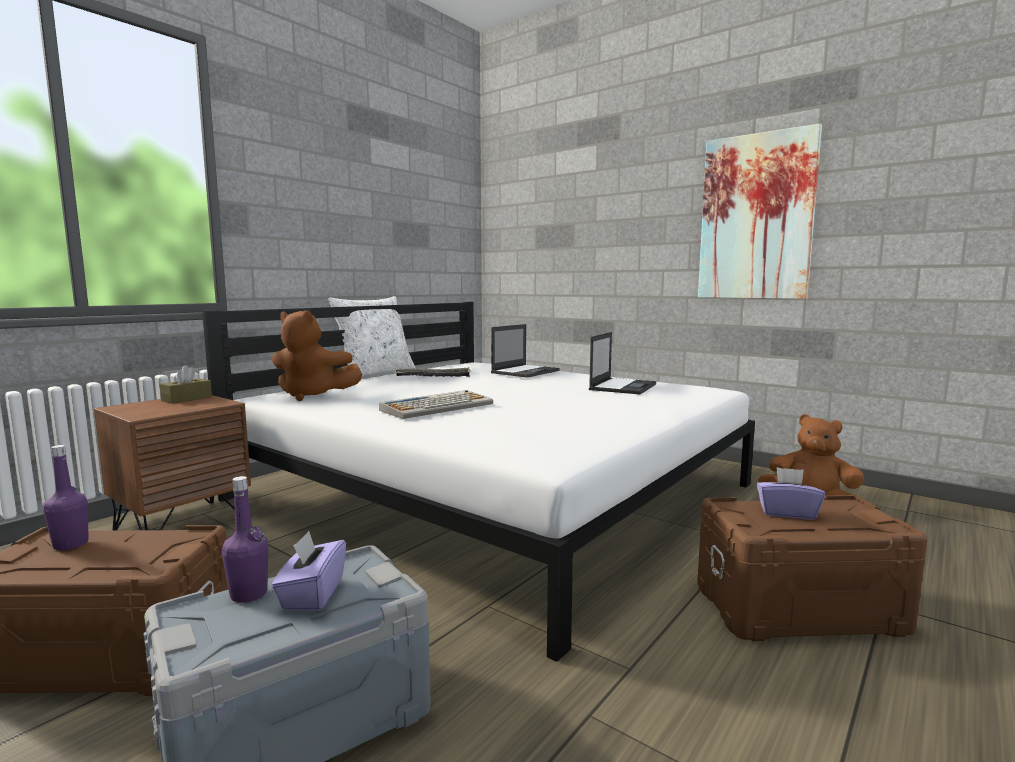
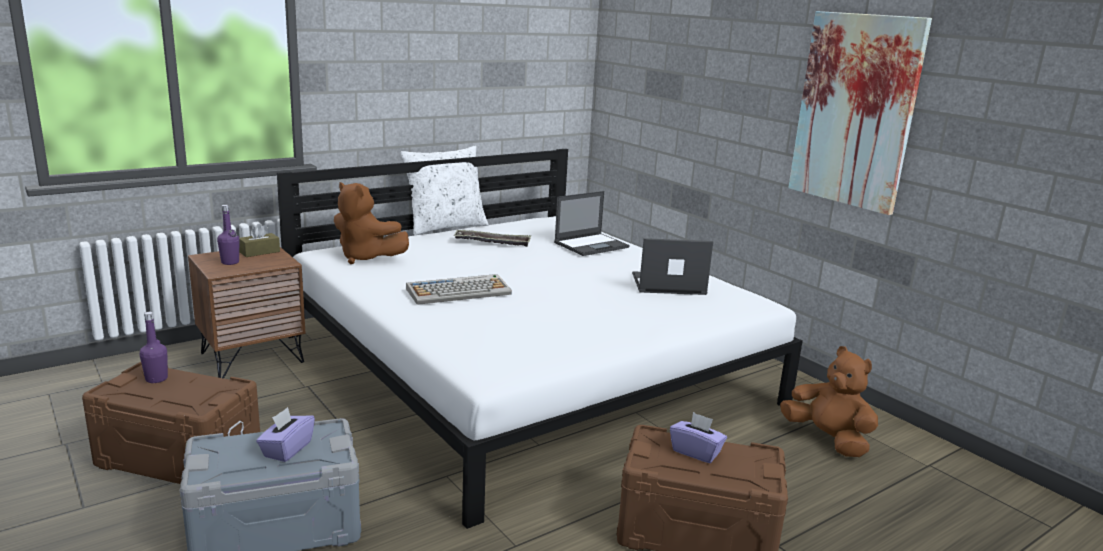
camera: 15 degrees right, 10 degrees up
(249, 594) = (249, 441): purple bottle -> purple bottle (230, 262)
(623, 386) = (667, 284): laptop -> laptop turned 135 degrees counterclockwise

